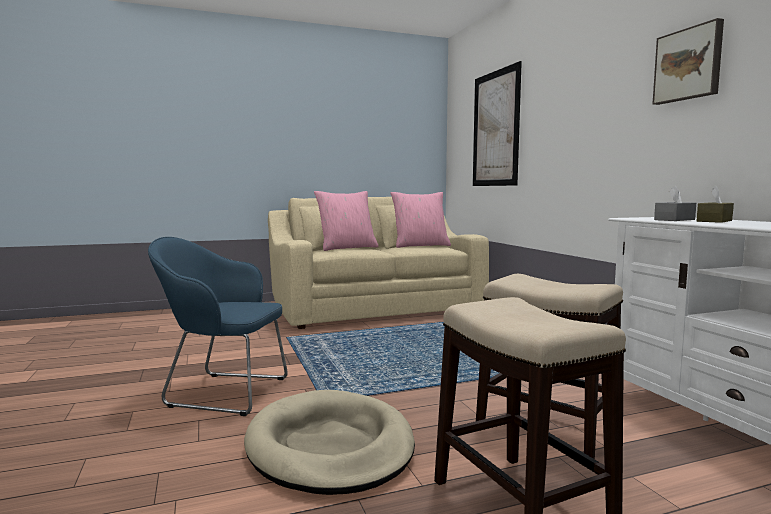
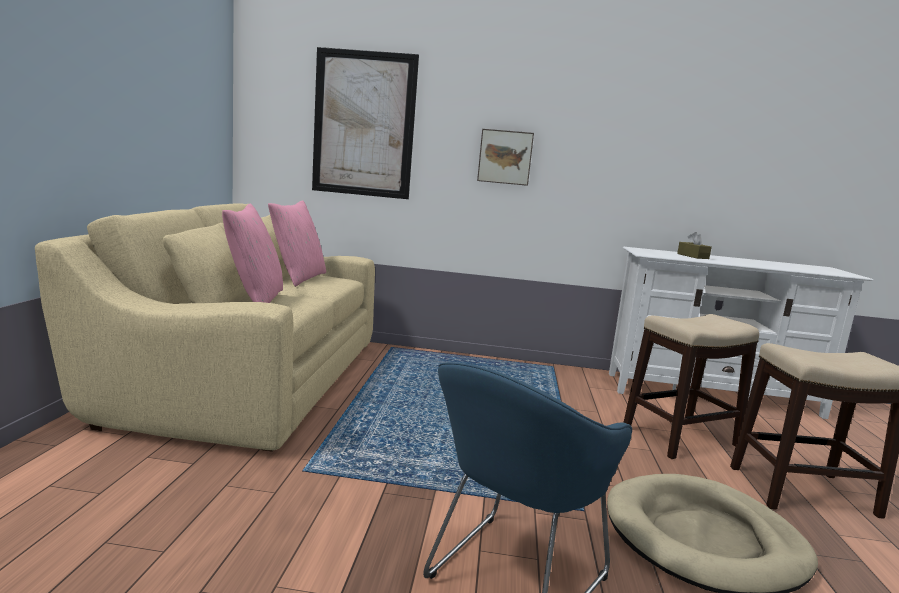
camera: 65 degrees left, 5 degrees up
(674, 220) = (676, 256): grey tissue box -> none
(688, 64) = (637, 128): picture -> picture (505, 157)

